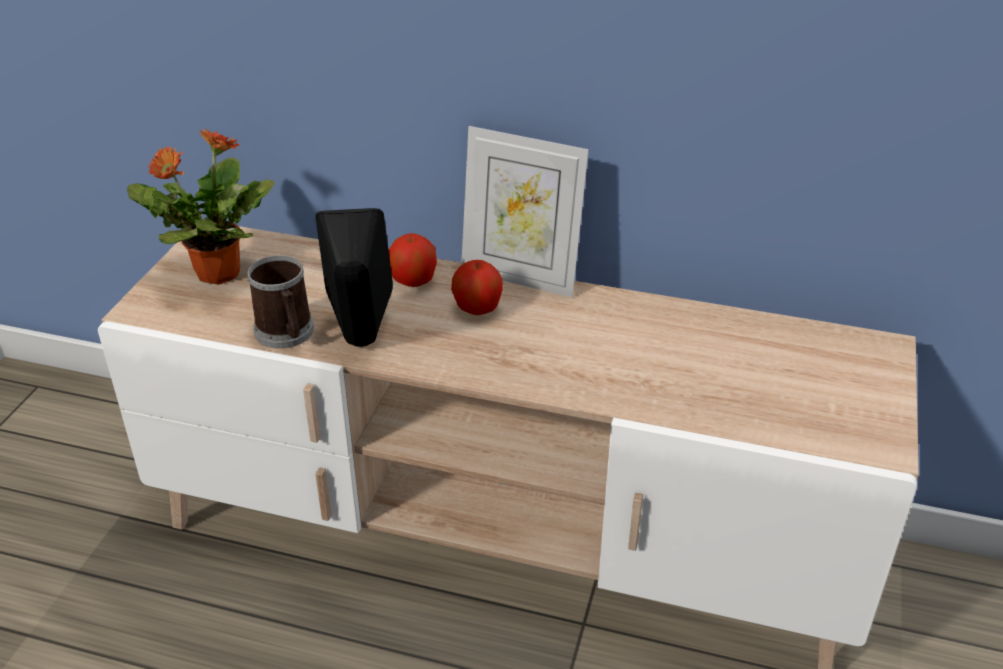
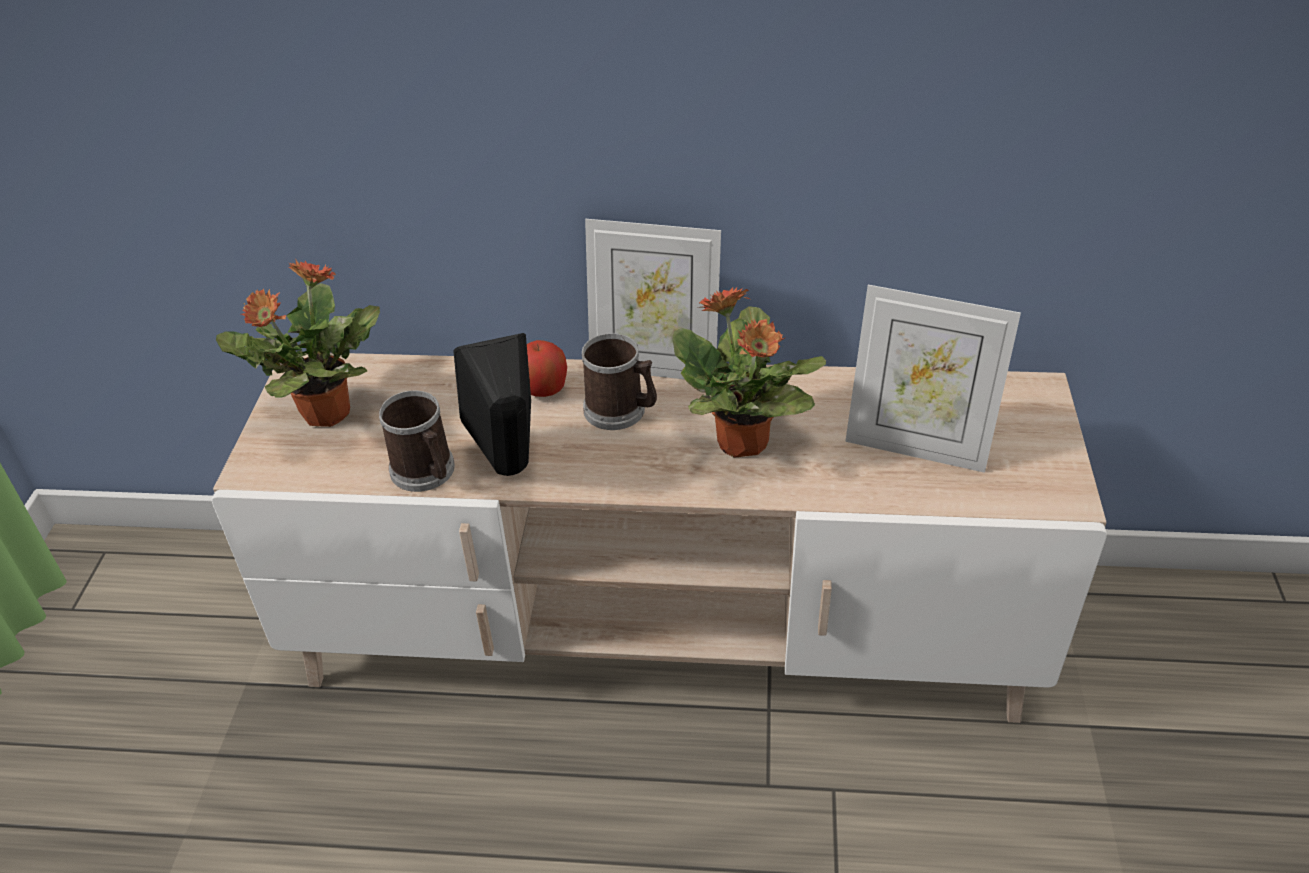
camera: 10 degrees left, 5 degrees up
(477, 309) = (621, 411): apple -> mug
(581, 352) = (743, 443): none -> potted plant
(747, 379) = (916, 447): none -> picture frame

